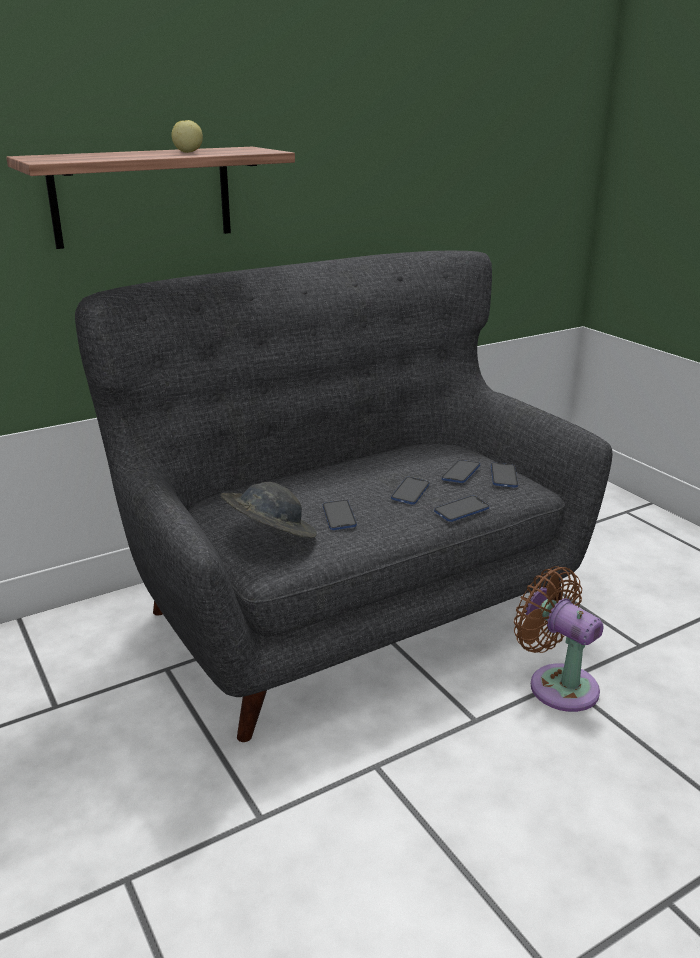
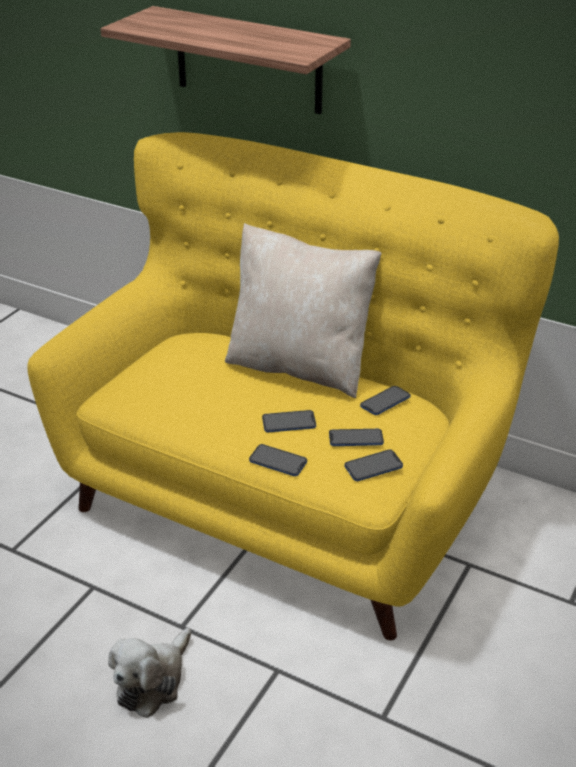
camera: 60 degrees right, 10 degrees up
(188, 152) = (245, 38): apple -> none
(269, 536) = (151, 381): grey hat -> none
(327, 469) = (300, 366): none -> beige pillow
(339, 516) = (210, 401): phone -> phone (385, 402)
(350, 605) = (287, 495): grey sofa -> yellow sofa
(537, 761) = (153, 681): none -> plush toy
(557, 684) = (269, 667): brown fan -> none

